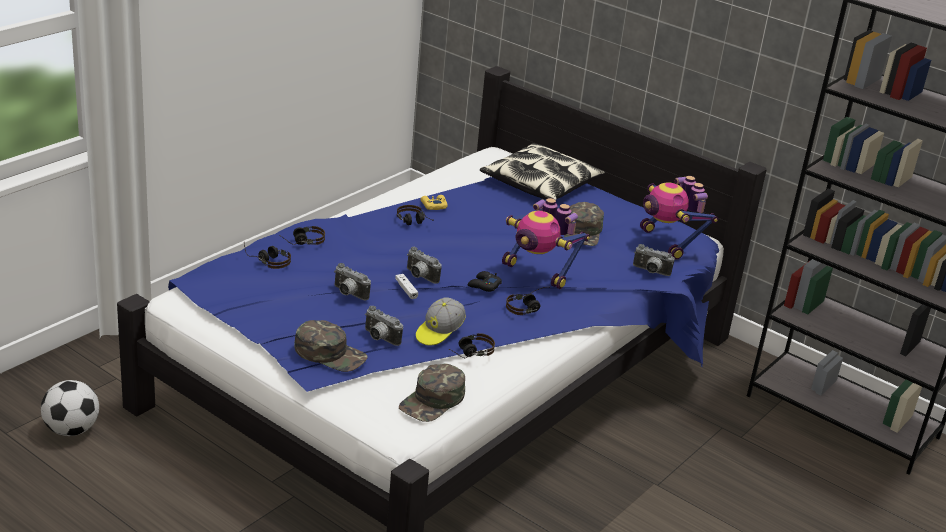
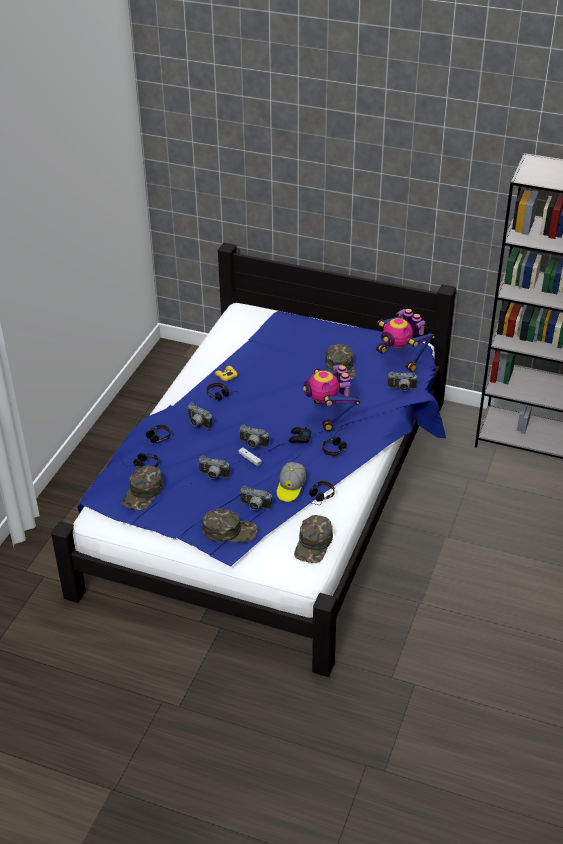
camera: 15 degrees left, 10 degrees up
(72, 430) = (38, 629): football -> none
(250, 287) = (143, 493): none -> green cap
(365, 240) = (197, 423): none -> camera
(538, 272) = (329, 414): toy robot -> toy robot turned 60 degrees clockwise
(541, 184) = (289, 331): pillow -> none

